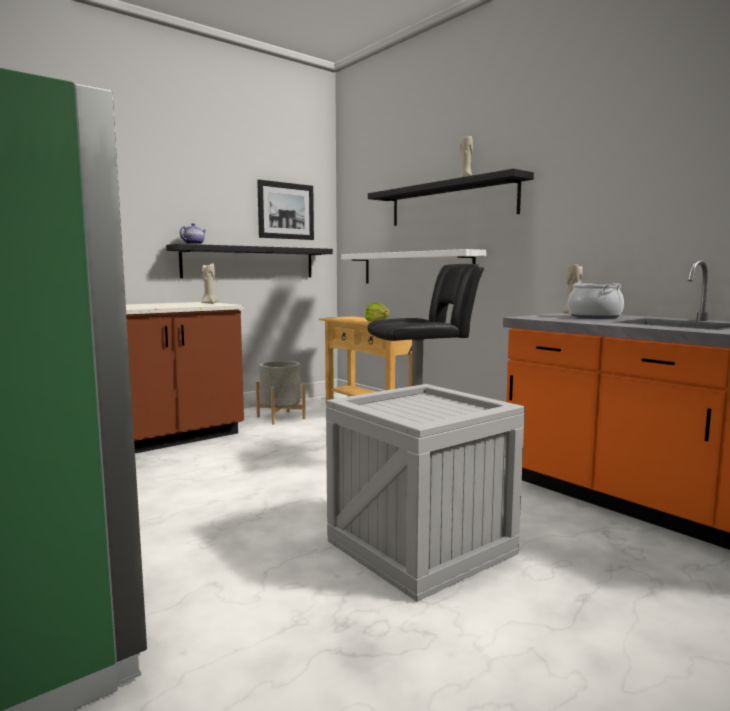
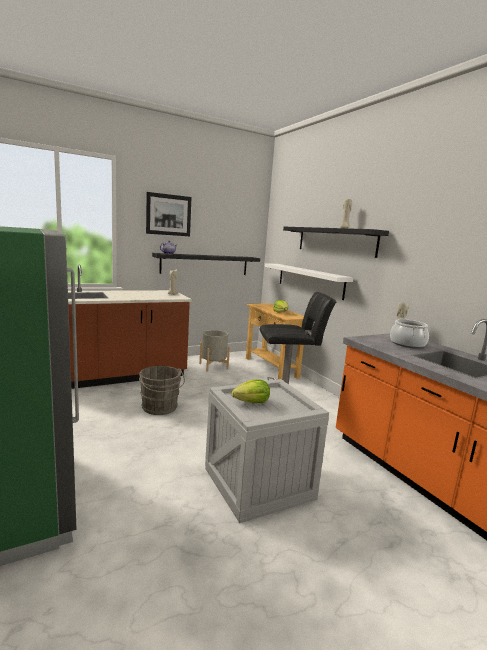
camera: 10 degrees right, 5 degrees up
(218, 476) = (160, 408): none -> grey bucket
(286, 211) = (232, 231): picture -> picture (168, 215)
(401, 410) = (252, 402): none -> lettuce

